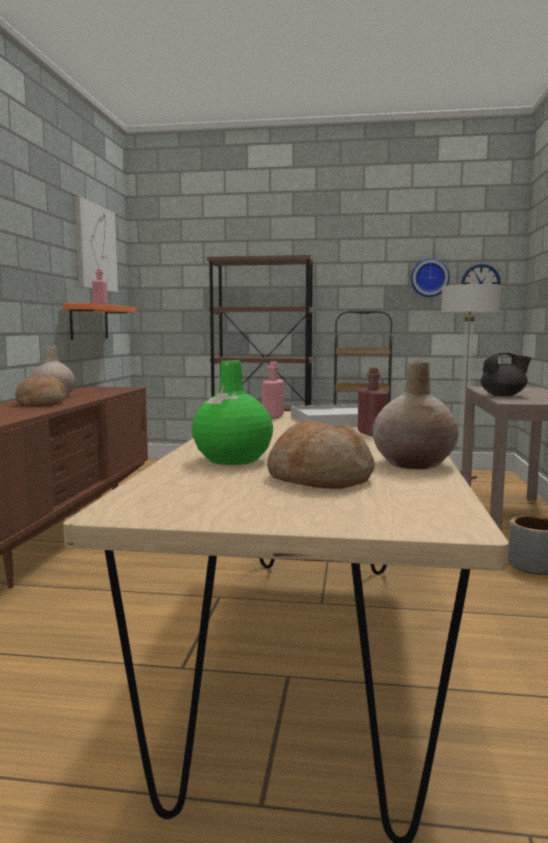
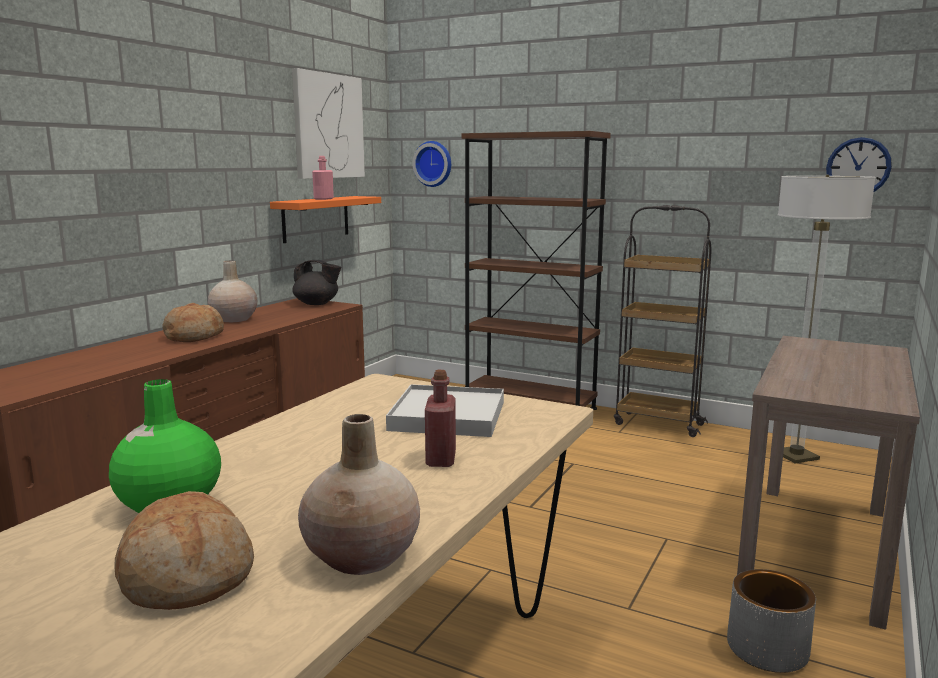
camera: 20 degrees right, 5 degrees up
(273, 417) = (387, 397): pink bottle -> none
(429, 278) = (777, 158): wall clock -> wall clock (434, 164)
(503, 395) = (799, 370): black teapot -> black teapot (317, 304)

